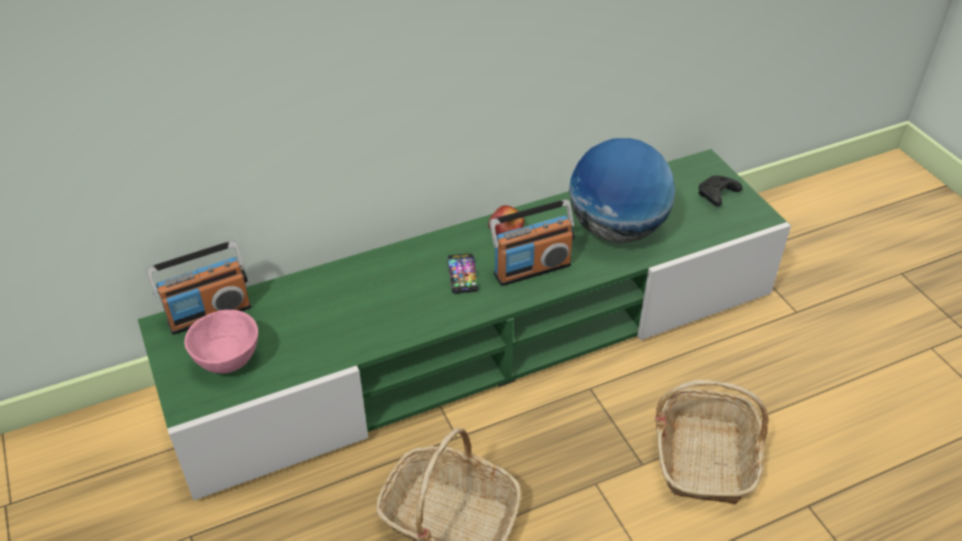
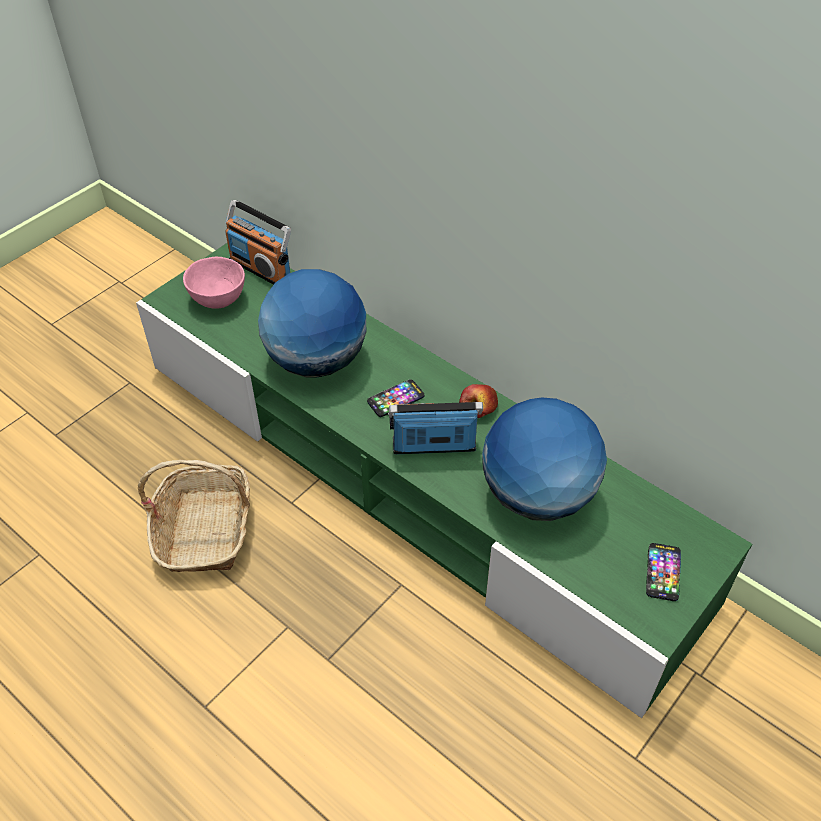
camera: 65 degrees right, 5 degrees up
(376, 311) = (316, 360): none -> globe
(531, 268) = (434, 446): radio -> radio turned 135 degrees clockwise
(704, 457) = (362, 714): basket -> none
(717, 196) = (663, 572): black game controller -> phone

